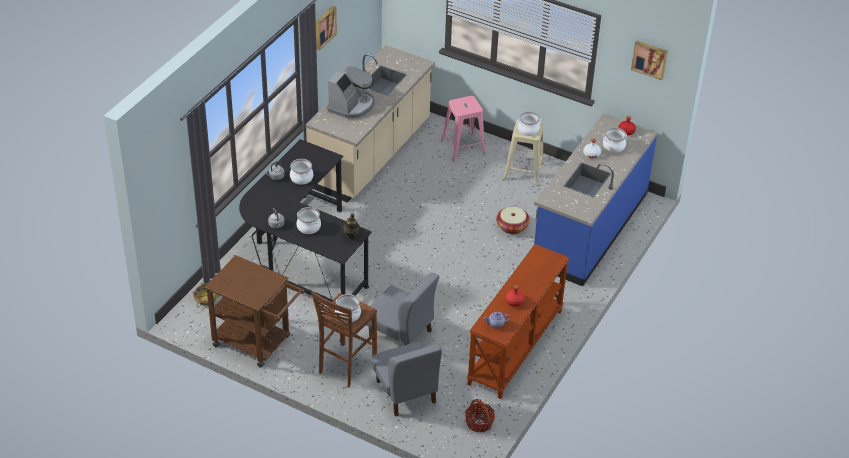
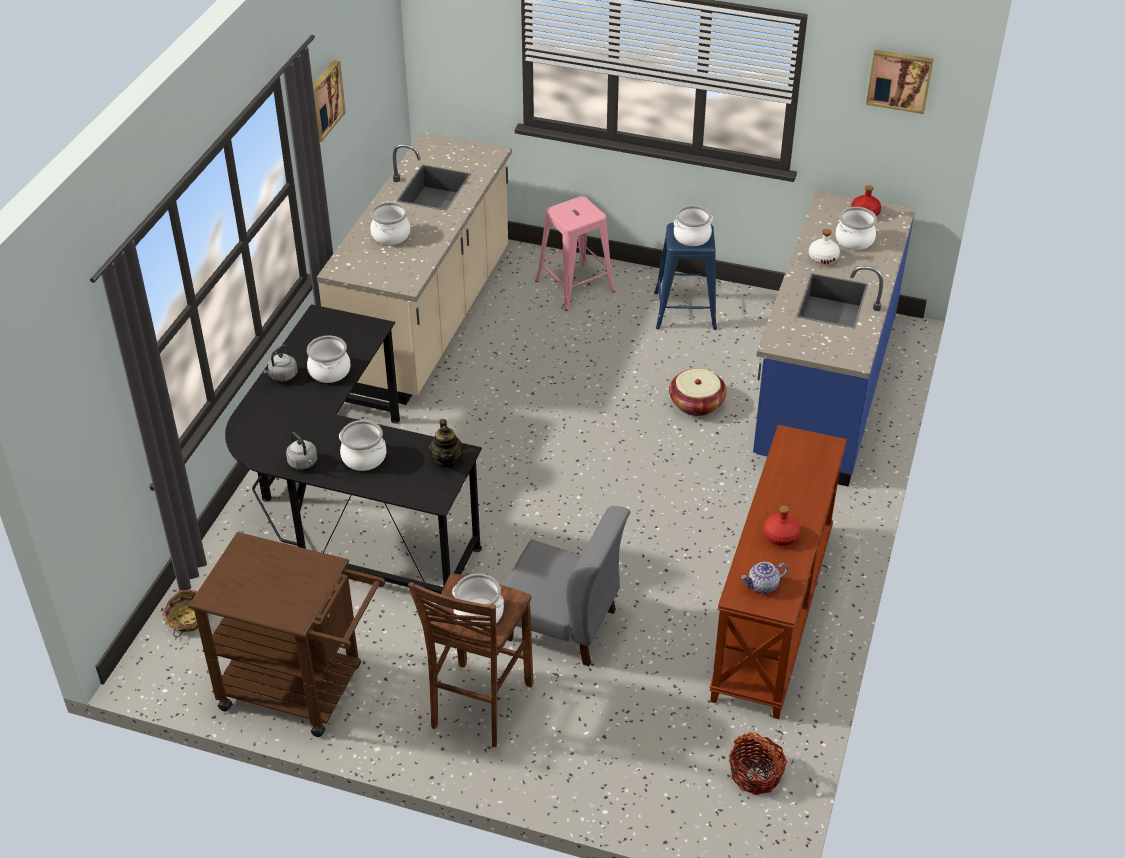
camera: 10 degrees left, 0 degrees up
(351, 105) = (390, 235): coffee machine -> cooking pot
(405, 392) = (603, 738): grey chair -> none
(523, 171) = (685, 310): beige stool -> blue stool

